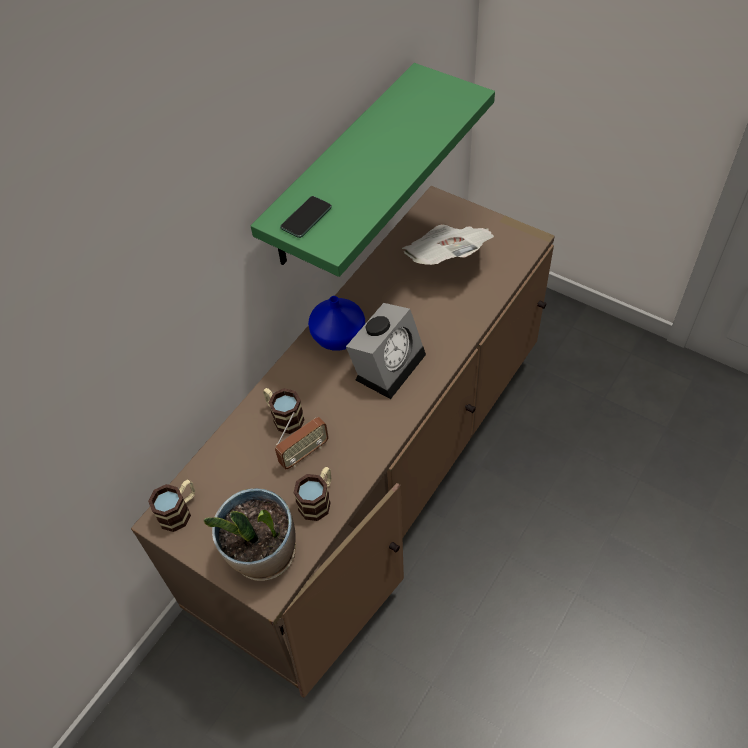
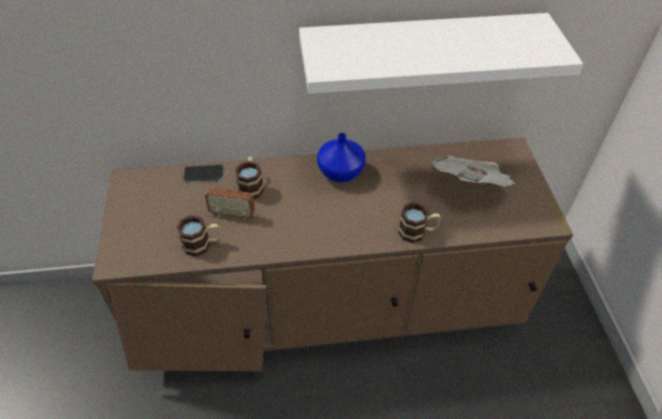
camera: 45 degrees right, 5 degrees down
(179, 511) = (139, 183): mug -> mug (417, 232)
(264, 555) = (138, 243): potted plant -> none
(306, 218) = (334, 45): phone -> phone (203, 174)
(341, 168) = (421, 50): green shelf -> white shelf
(388, 364) = (346, 211): alarm clock -> none

